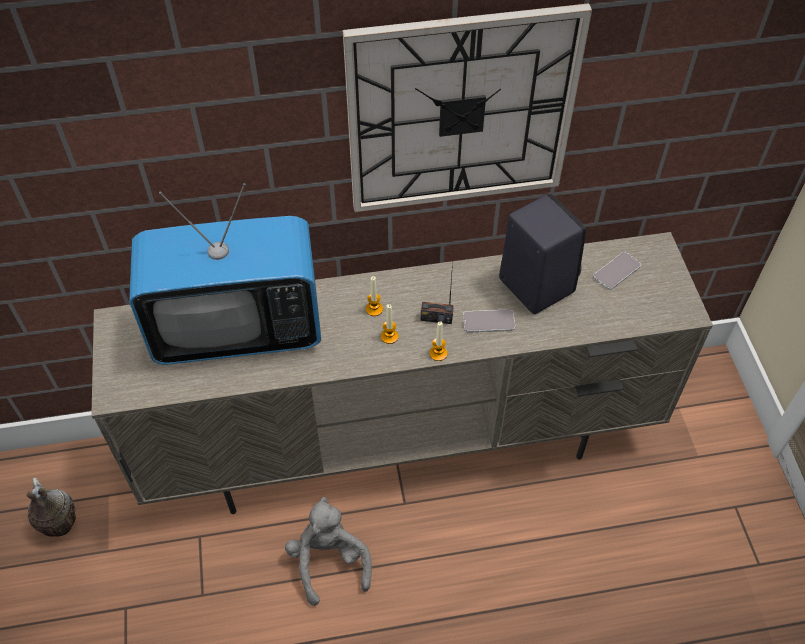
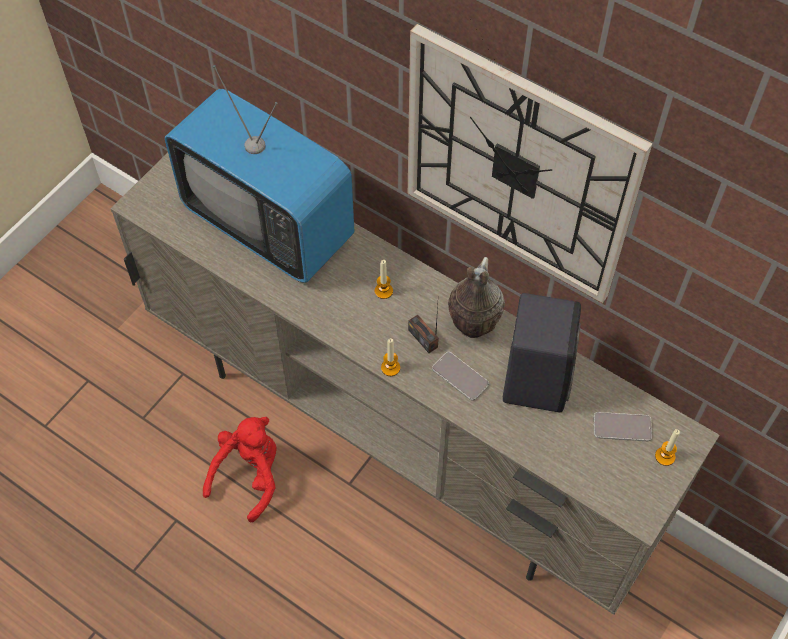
camera: 45 degrees right, 5 degrees up
(60, 527) = (104, 285): vase -> vase (471, 327)
(329, 561) = (249, 475): grey plush toy -> red plush toy
(389, 336) = (369, 322): candle -> candle (665, 456)

